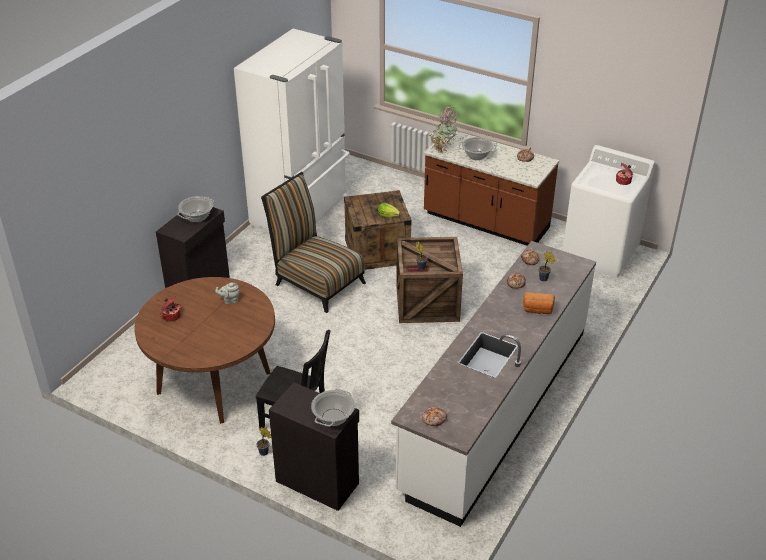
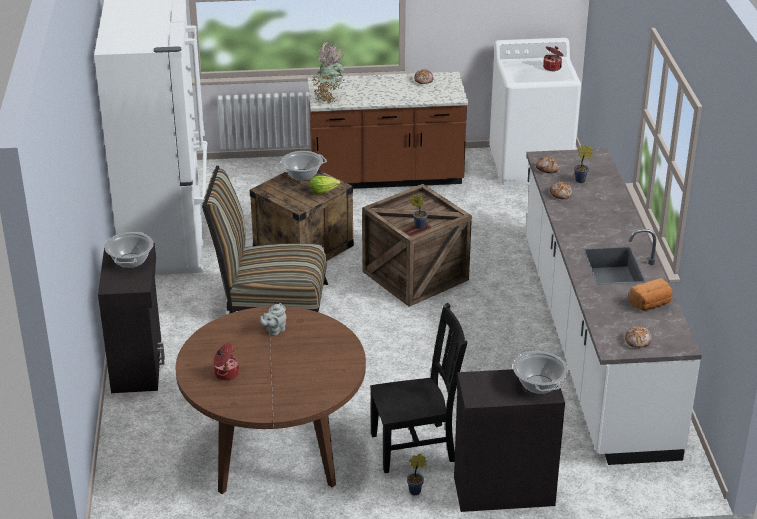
camera: 35 degrees left, 5 degrees down
(477, 155) = (372, 93): cooking pot -> cooking pot (302, 175)
(537, 310) = (609, 209): bread -> bread (651, 304)

